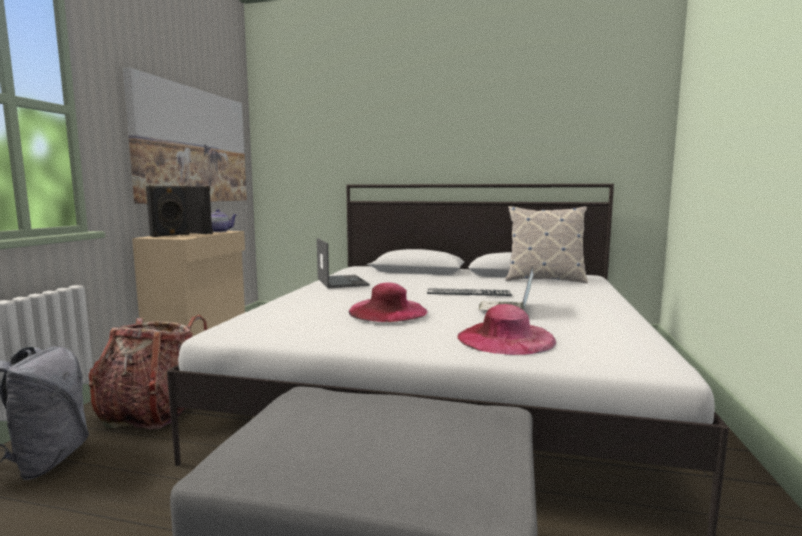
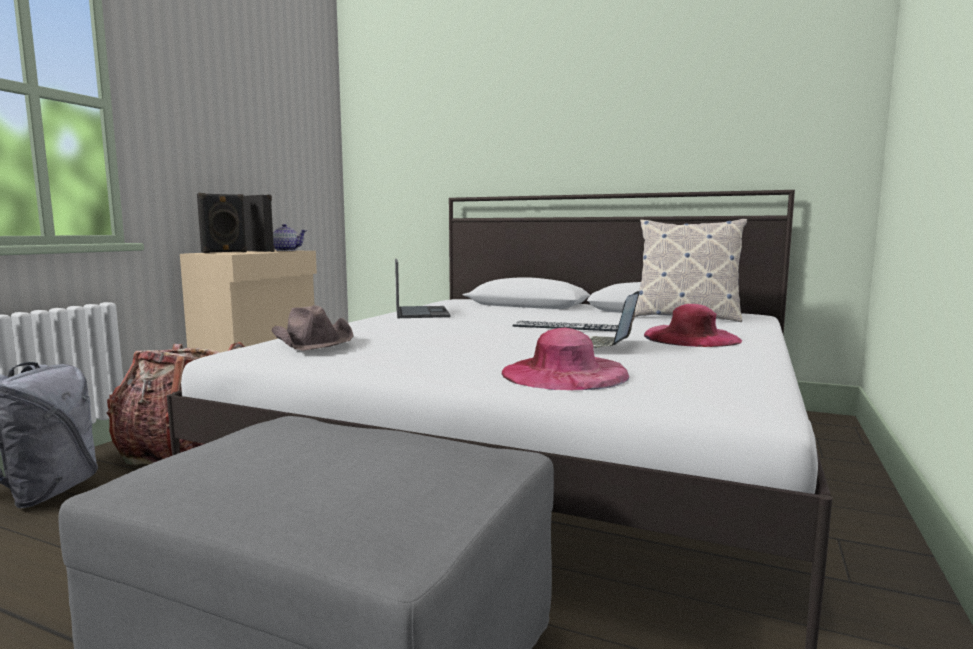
camera: 10 degrees right, 0 degrees up
(192, 146) = (262, 150): picture -> none
(284, 316) = (313, 341): none -> brown hat
(387, 311) = (441, 340): pink hat -> pink hat (691, 337)

